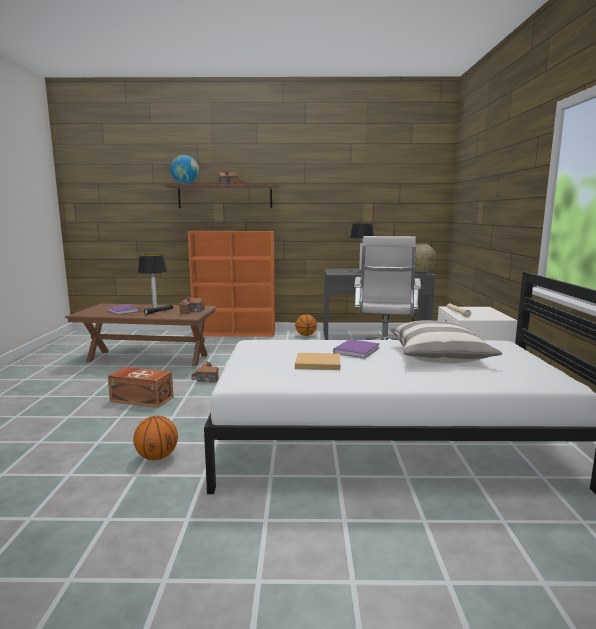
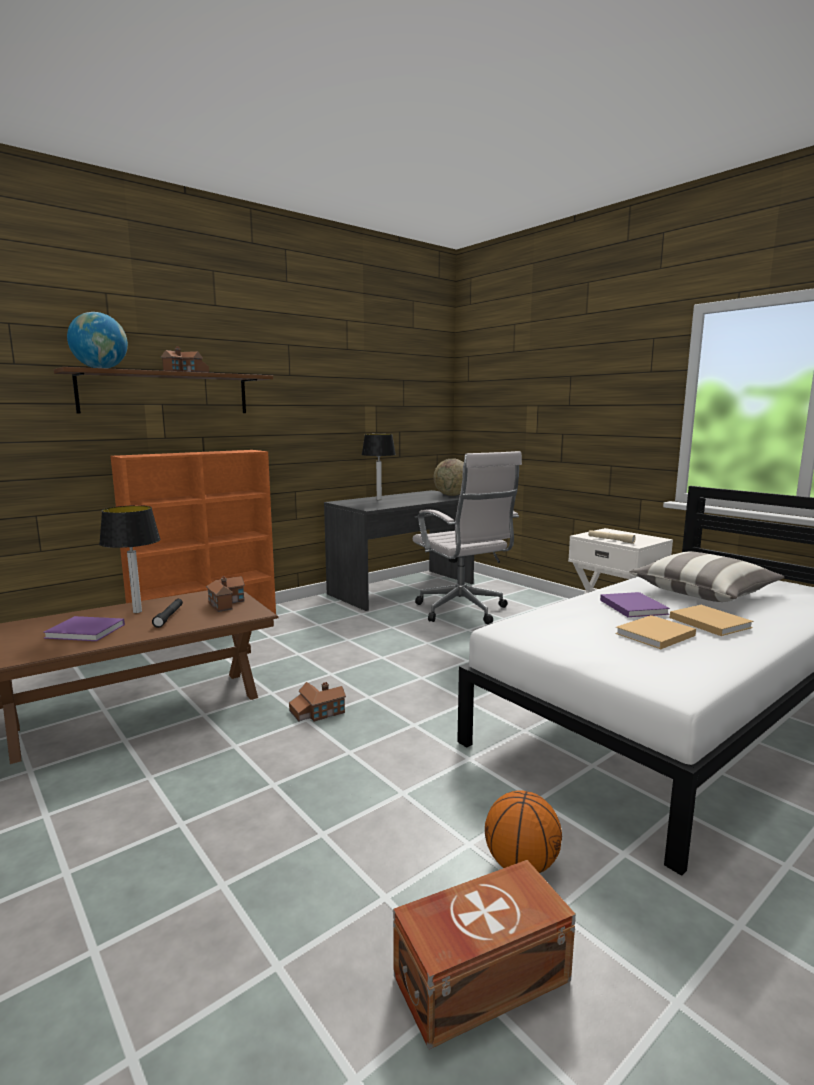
camera: 40 degrees left, 0 degrees up
(141, 399) = (289, 786): brown storage box -> brown storage box (478, 977)
(306, 335) = (317, 605): basketball -> none
(373, 367) = (708, 622): none -> beige book

